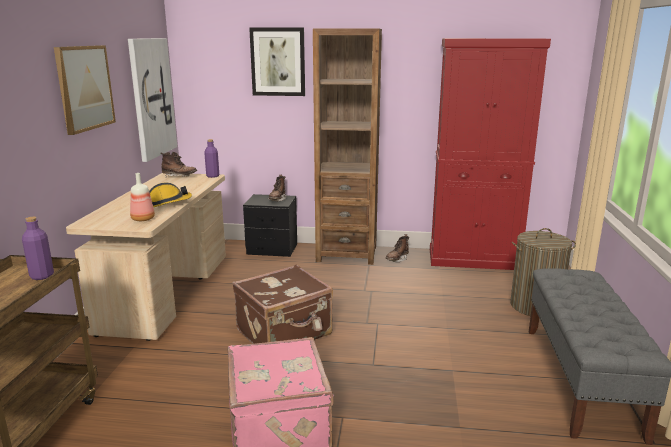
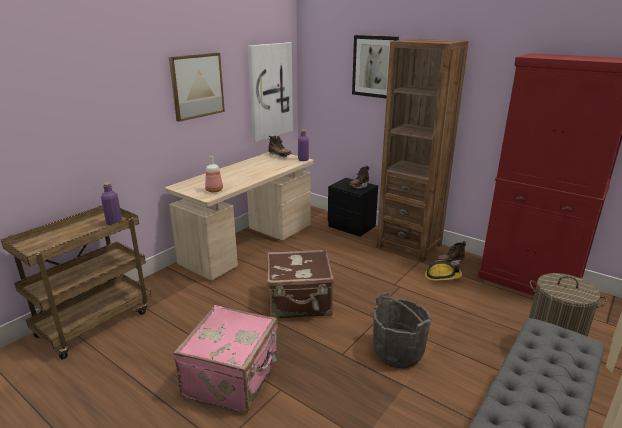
camera: 30 degrees right, 5 degrees up
(168, 204) = (244, 180): hard hat -> hard hat (442, 276)
(421, 345) = (398, 352): none -> grey bucket

